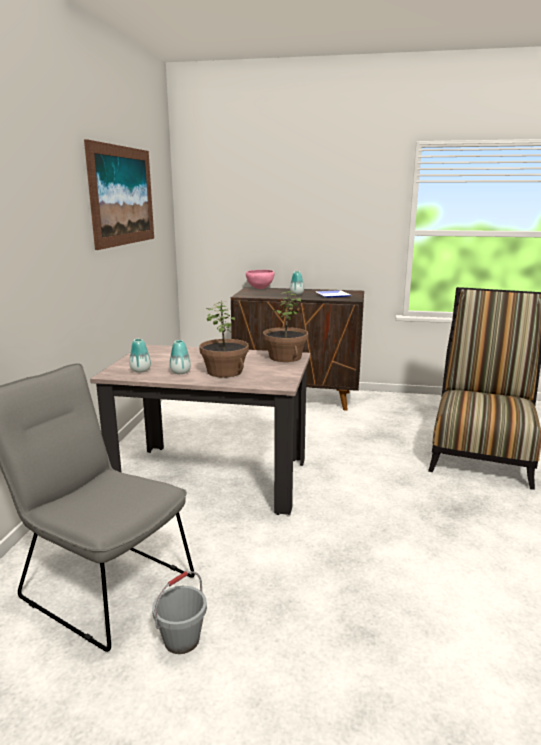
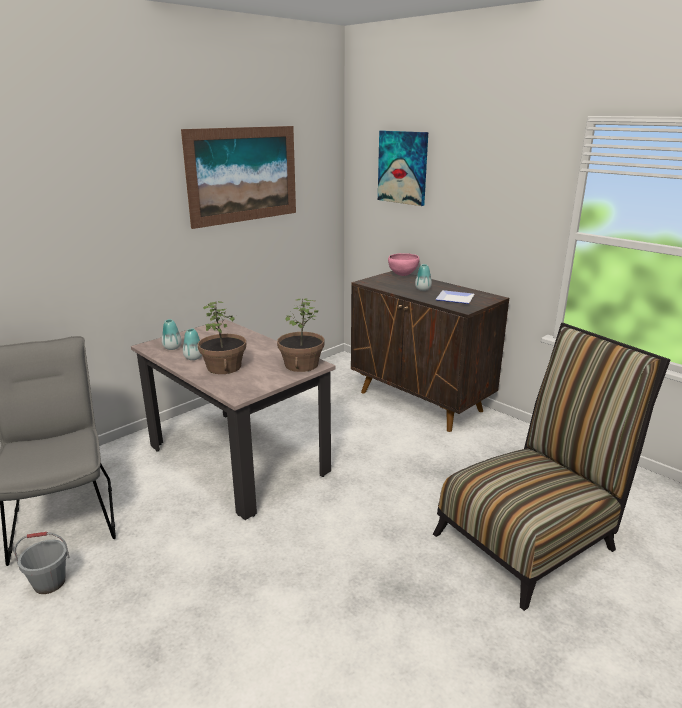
camera: 35 degrees right, 5 degrees up
(245, 192) = (403, 167): none -> picture

